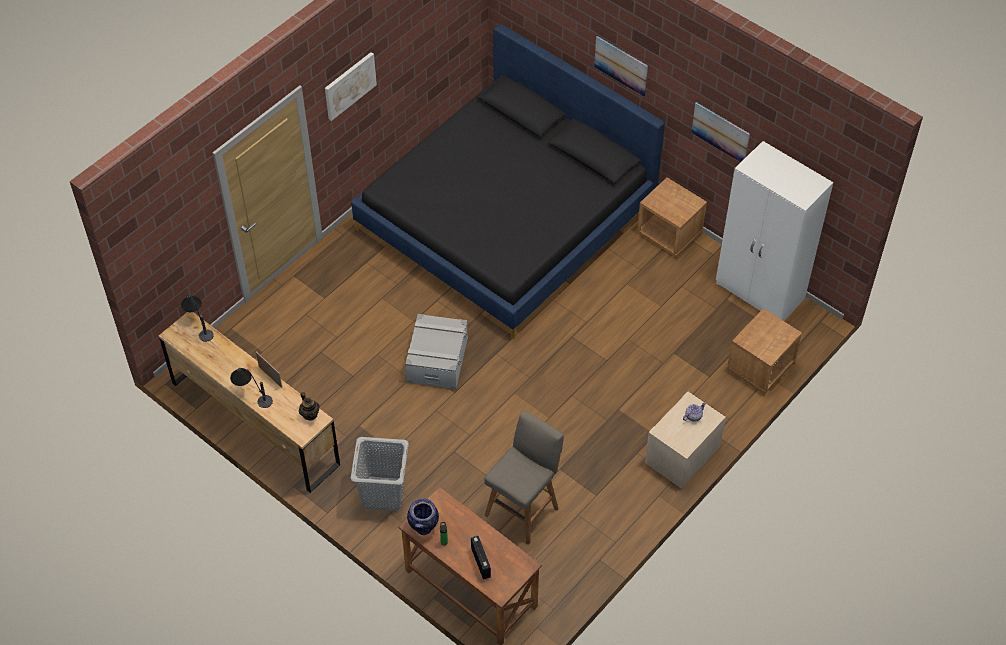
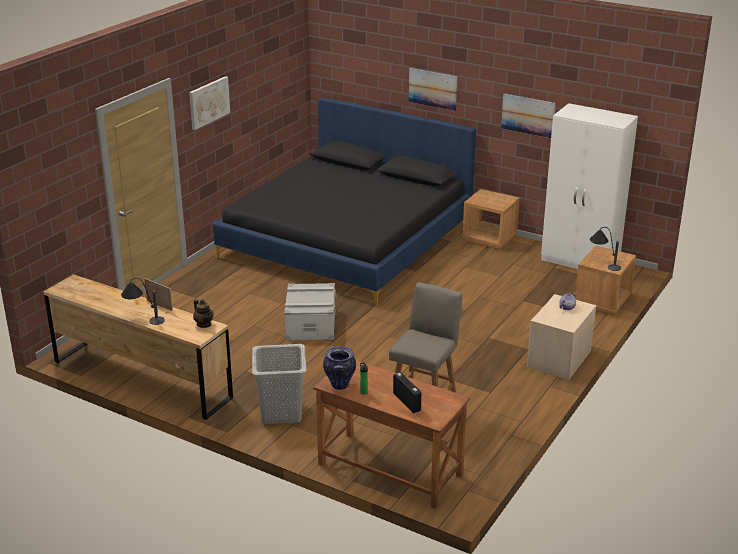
camera: 10 degrees left, 25 degrees down
(199, 325) = (83, 282): table lamp -> table lamp (603, 263)

